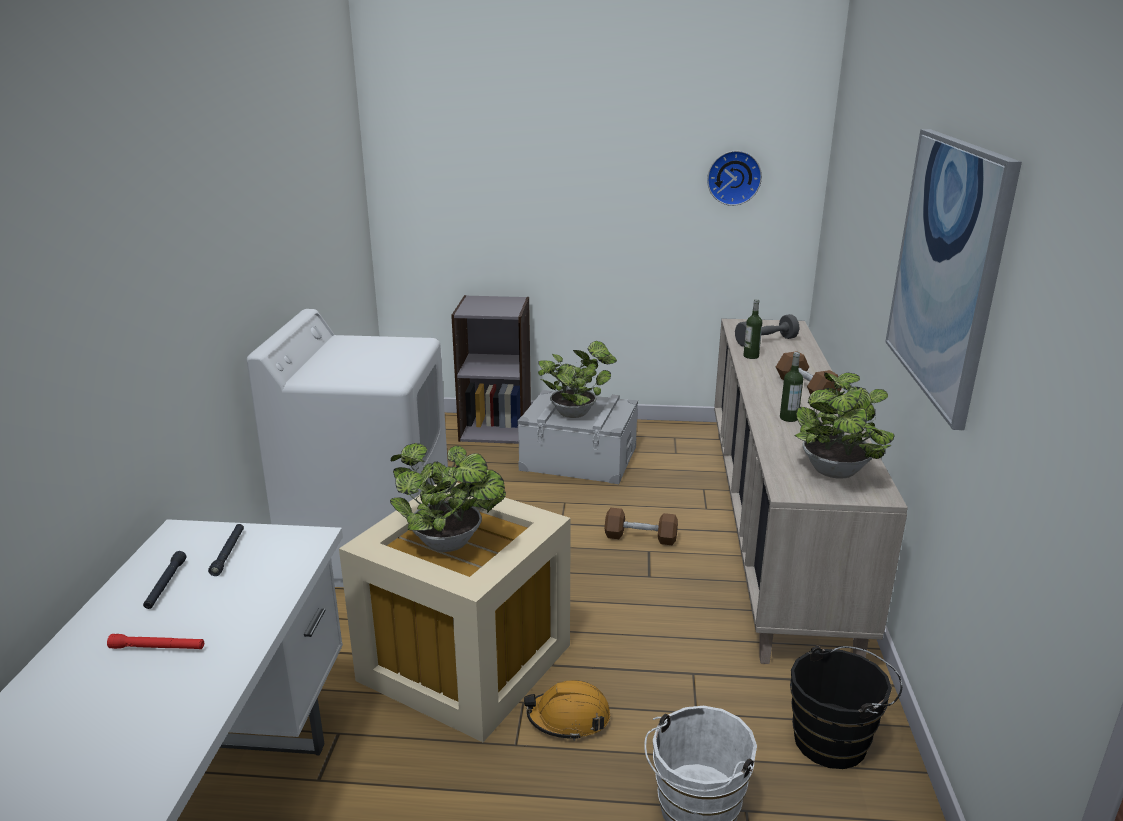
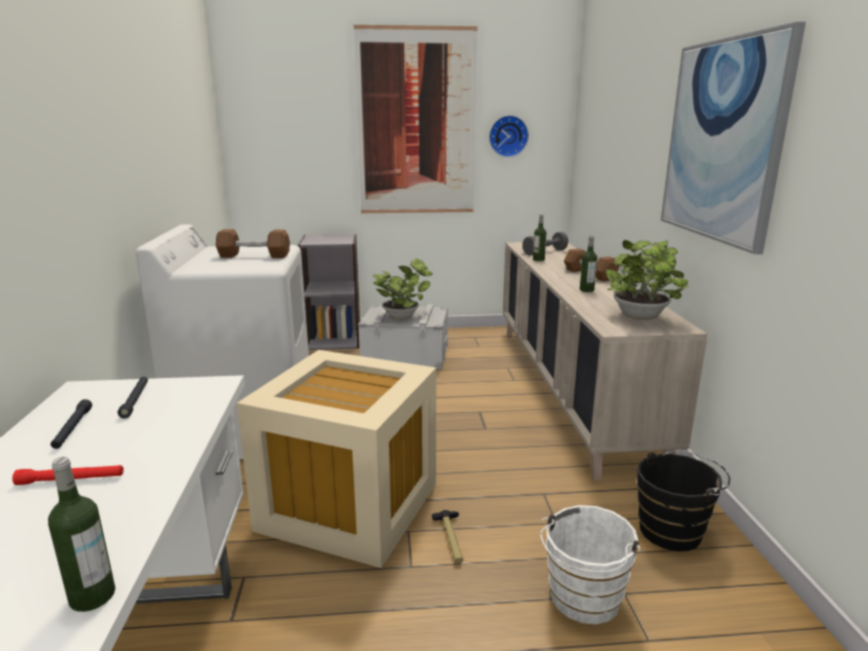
camera: 10 degrees left, 5 degrees down
(162, 776) = (92, 596): none -> bottle
(451, 544) = (338, 394): potted plant -> none
(568, 718) = (451, 539): orange hard hat -> hammer
(611, 159) = (416, 123): none -> picture
(640, 537) = (470, 403): brown dumbbell -> brown dumbbell (254, 256)

